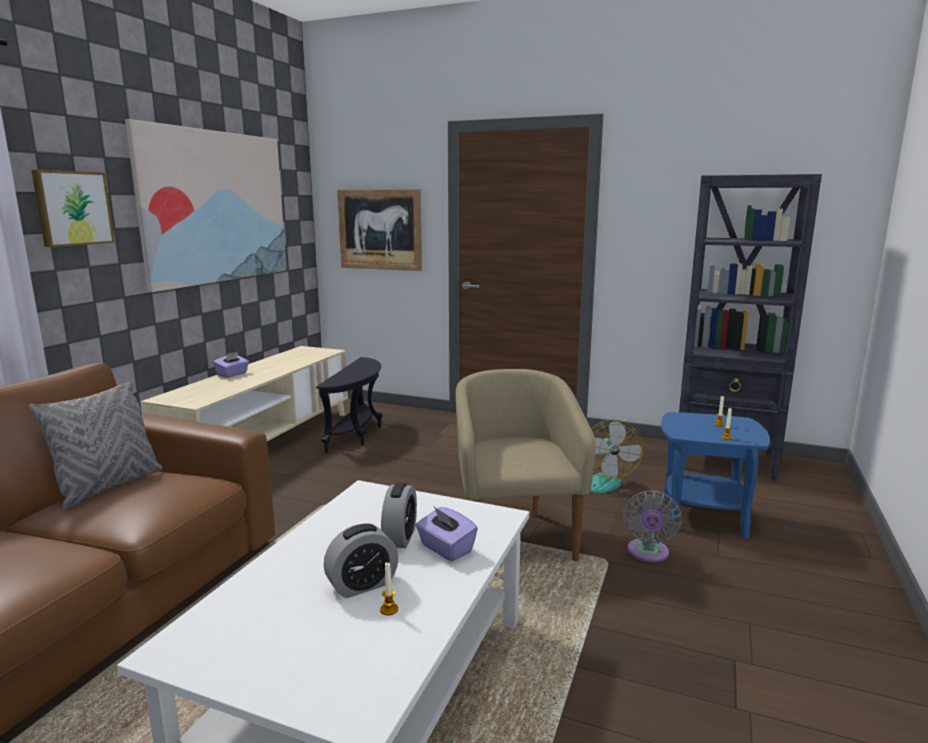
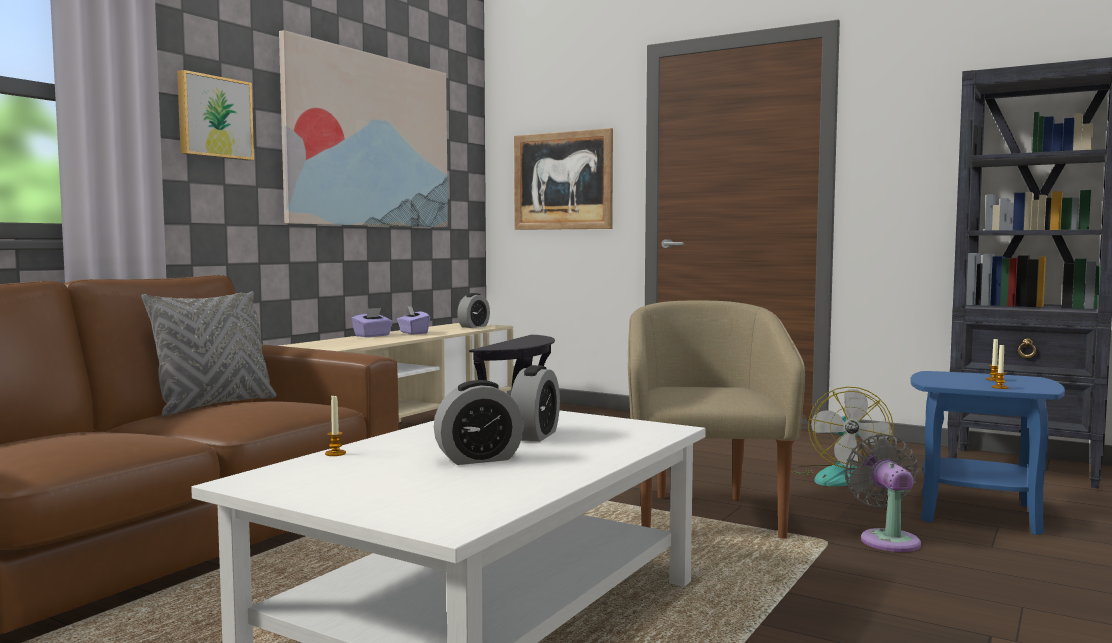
camera: 10 degrees right, 10 degrees down
(314, 353) = (474, 326): none -> alarm clock
(389, 609) = (505, 473): candle -> candle (335, 453)
(445, 549) = (588, 444): purple tissue box -> purple tissue box (413, 333)
(647, 553) = (887, 539): grey fan -> grey fan turned 150 degrees clockwise

